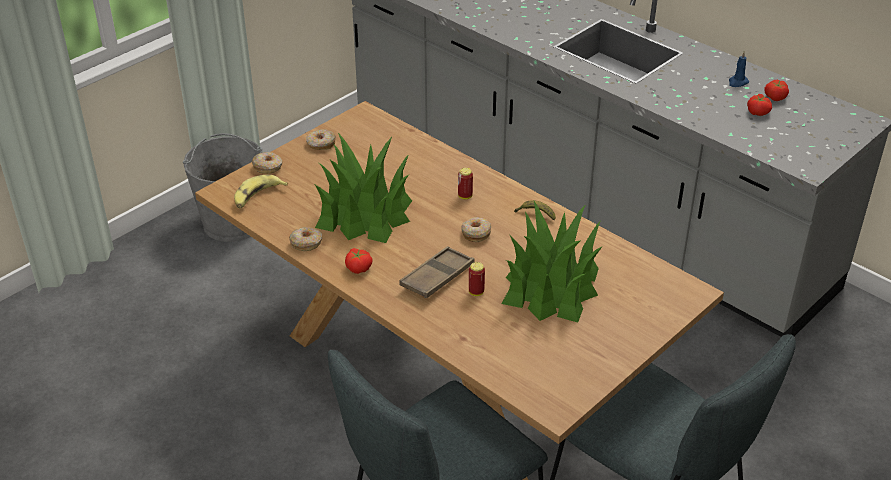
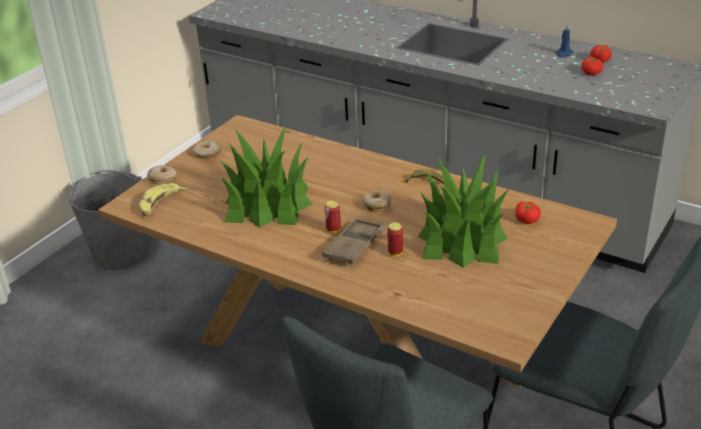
camera: 10 degrees left, 5 degrees down
(306, 243) = (220, 236): donut -> none
(359, 267) = (277, 249): tomato -> tomato (527, 219)
(465, 196) = (355, 176): can -> can (333, 230)

